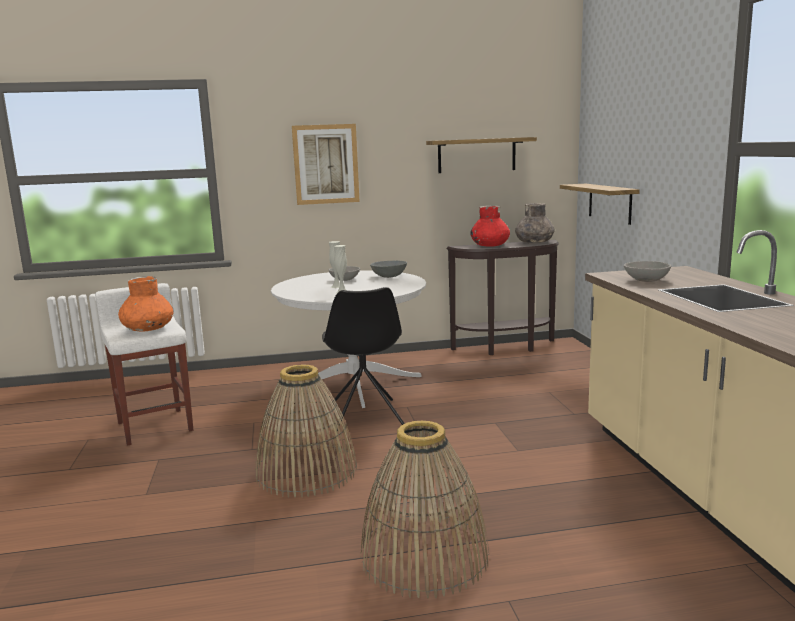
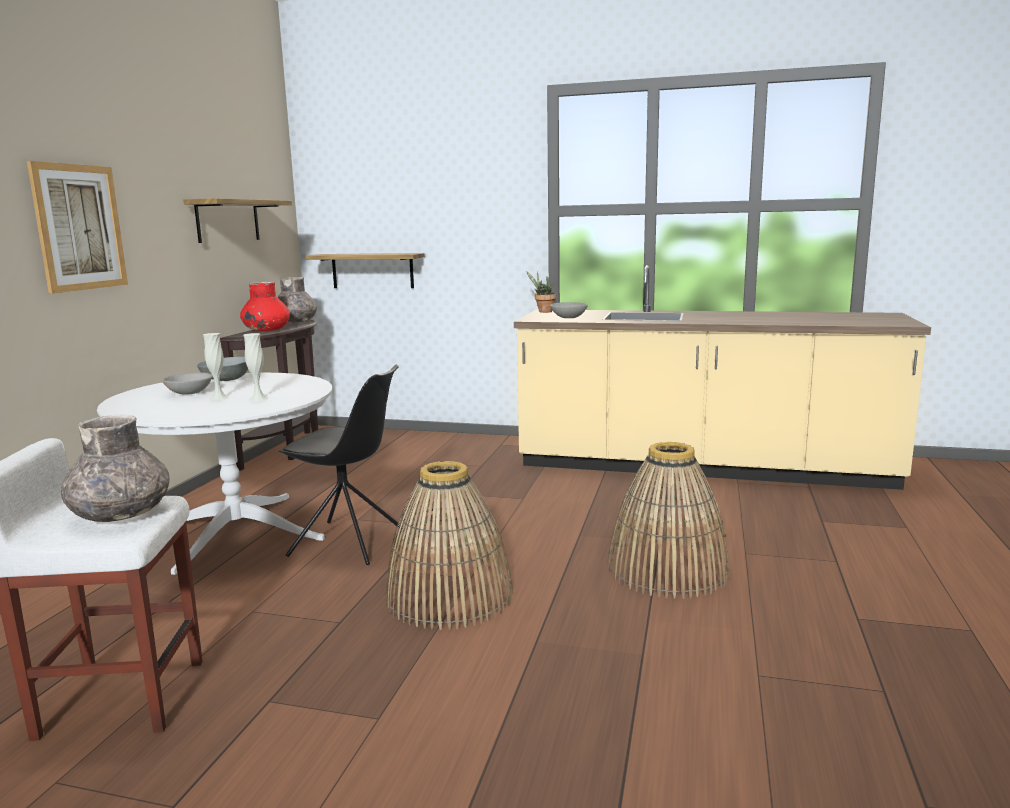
camera: 65 degrees left, 0 degrees up
(148, 329) = (122, 514): orange vase -> grey vase
(671, 269) = (543, 311): none -> potted plant

